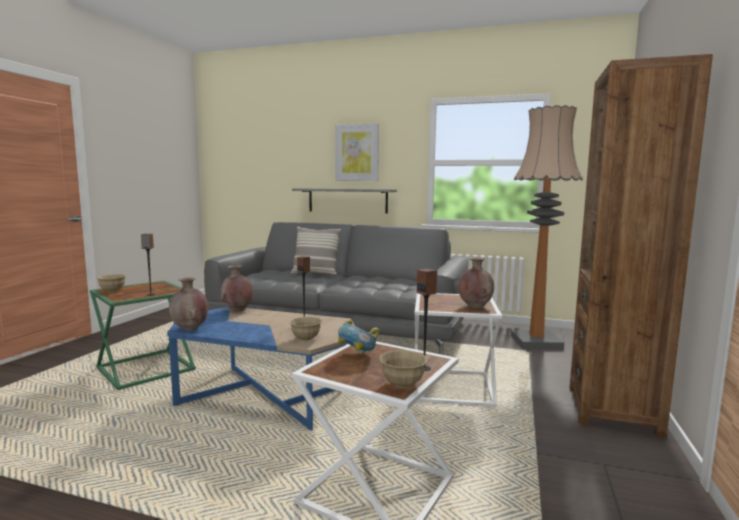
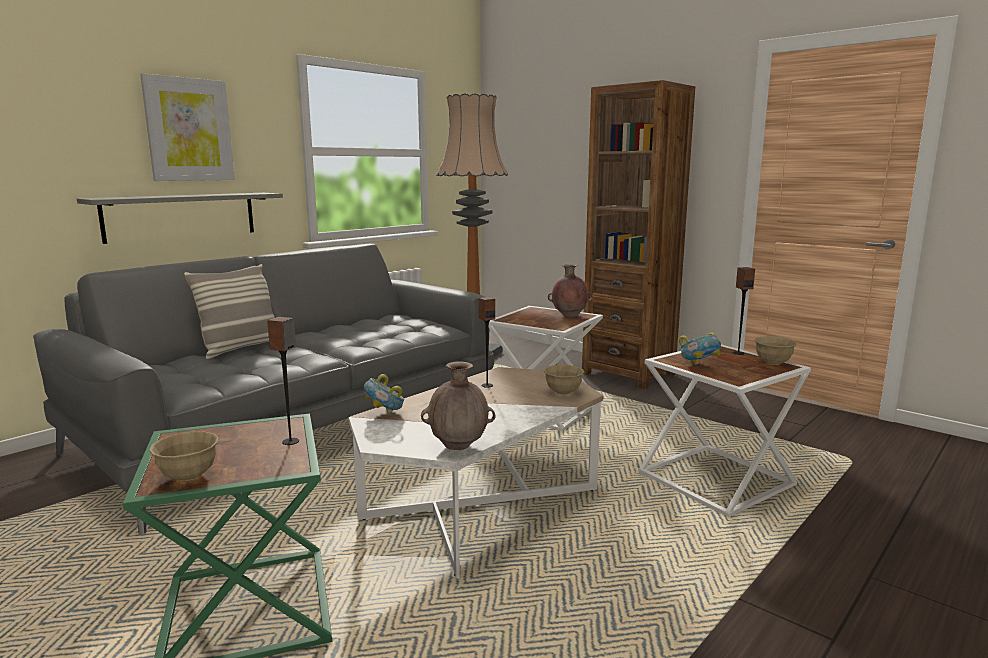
camera: 65 degrees left, 5 degrees up
(237, 310) = (385, 413): brown vase -> bowl
(266, 396) = (481, 505): blue coffee table -> white coffee table

